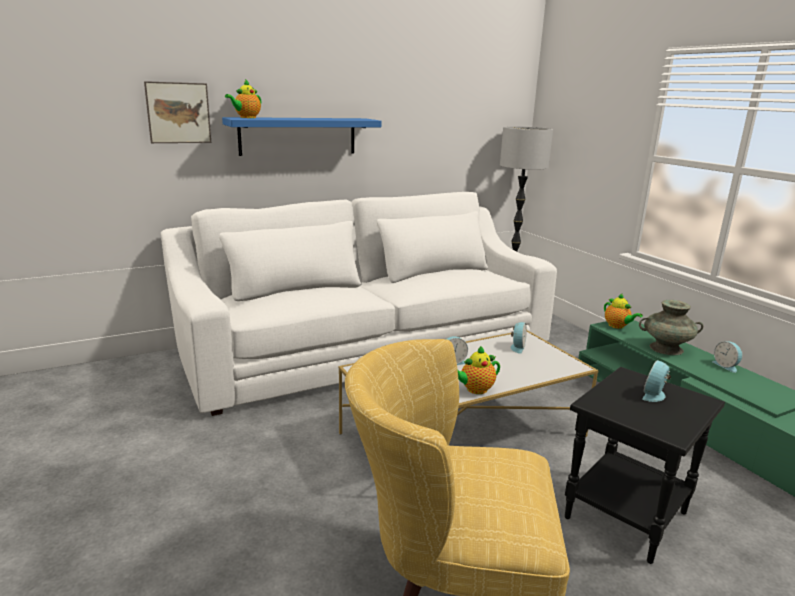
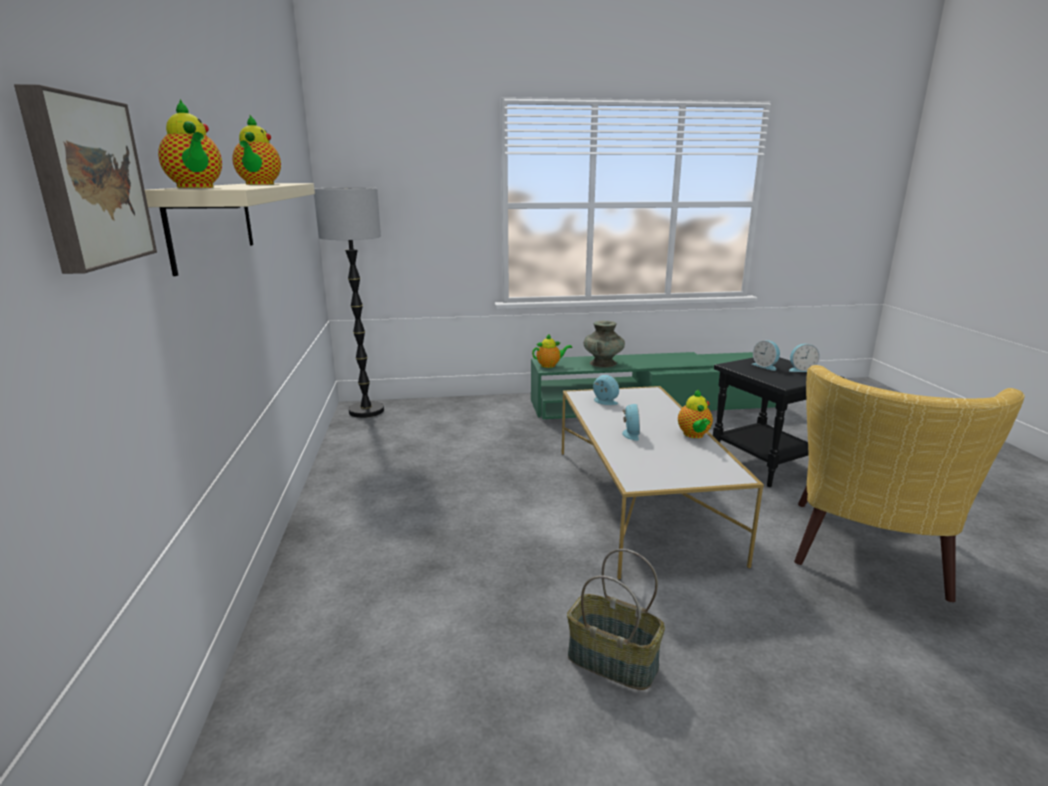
camera: 70 degrees left, 0 degrees up
(250, 438) = (611, 662): none -> basket
(298, 136) = (213, 222): blue shelf -> beige shelf
(320, 118) = (259, 184): none -> teapot
(368, 348) = (400, 520): white sofa -> none
(726, 366) = (639, 357): alarm clock -> alarm clock (801, 369)

